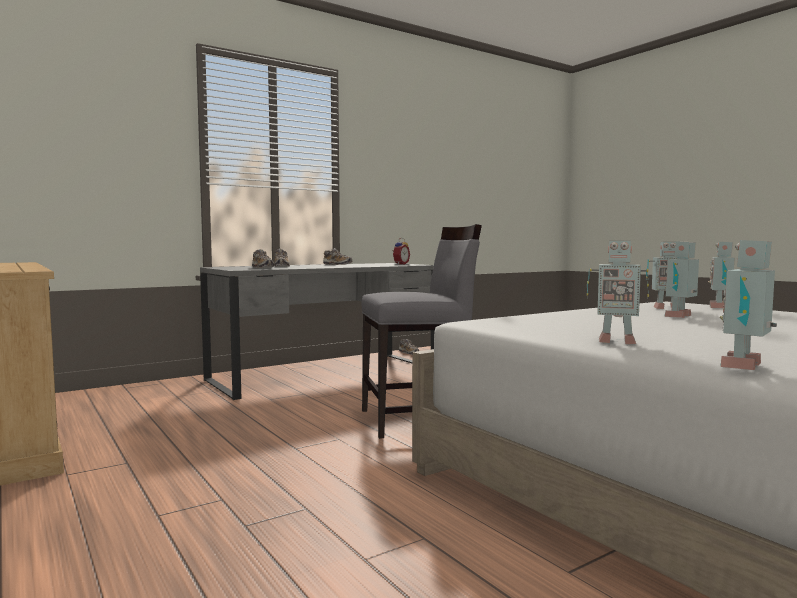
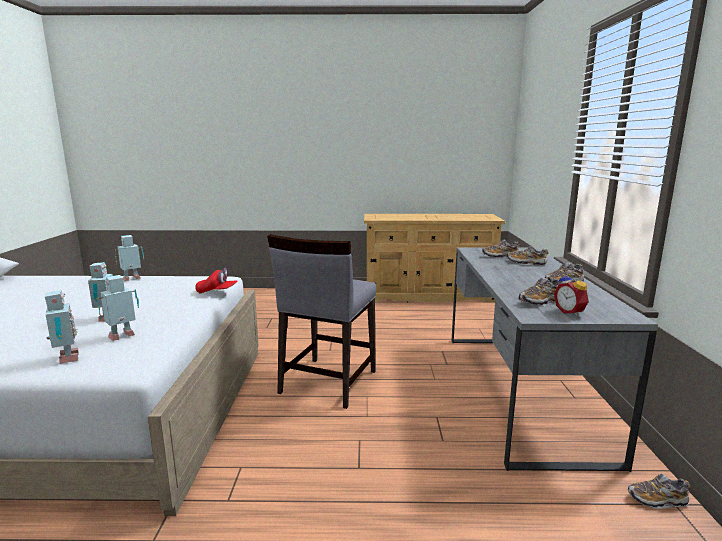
camera: 125 degrees right, 10 degrees up
(390, 265) = (540, 302): none -> shoe
(517, 313) = (217, 292): none -> red cap
(746, 366) = (79, 277): toy robot -> none

